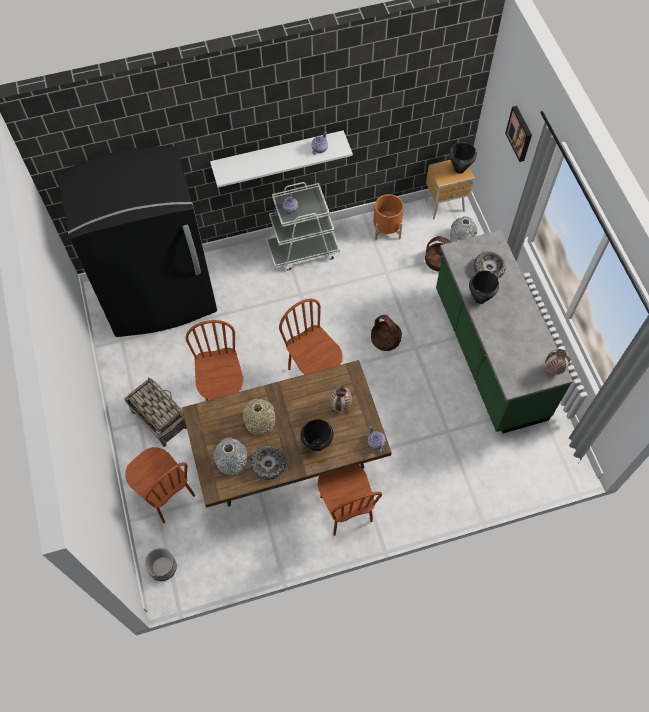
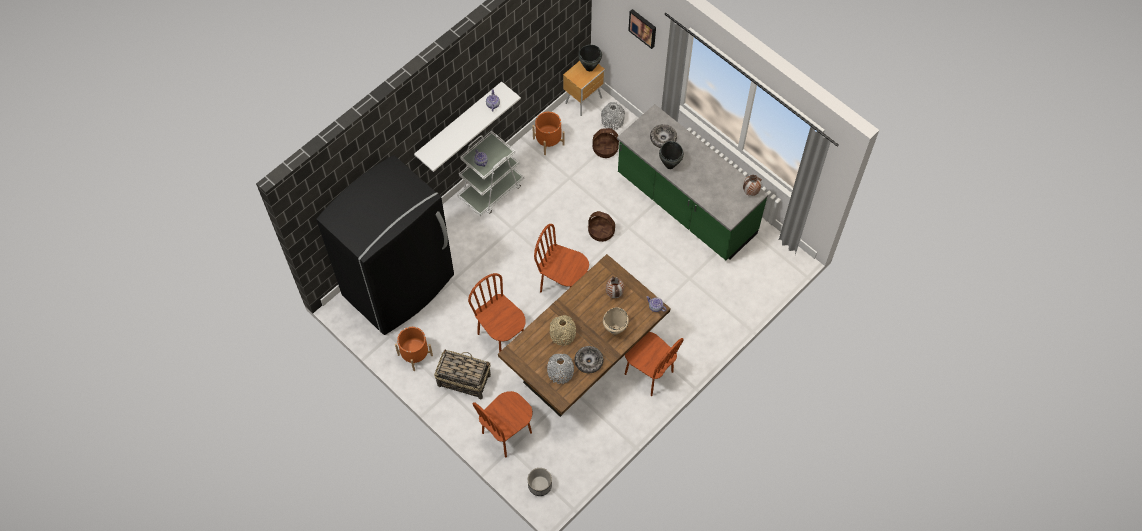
camera: 30 degrees left, 0 degrees up
(131, 370) = (415, 355): none -> orange planter
(166, 495) = (507, 433): brown chair -> brown chair turned 120 degrees clockwise
(316, 445) = (614, 330): black cooking pot -> beige cooking pot

